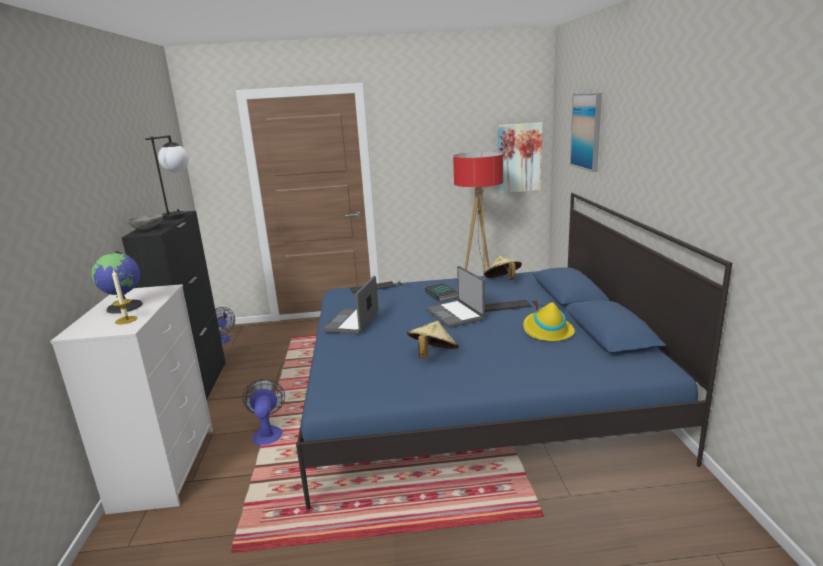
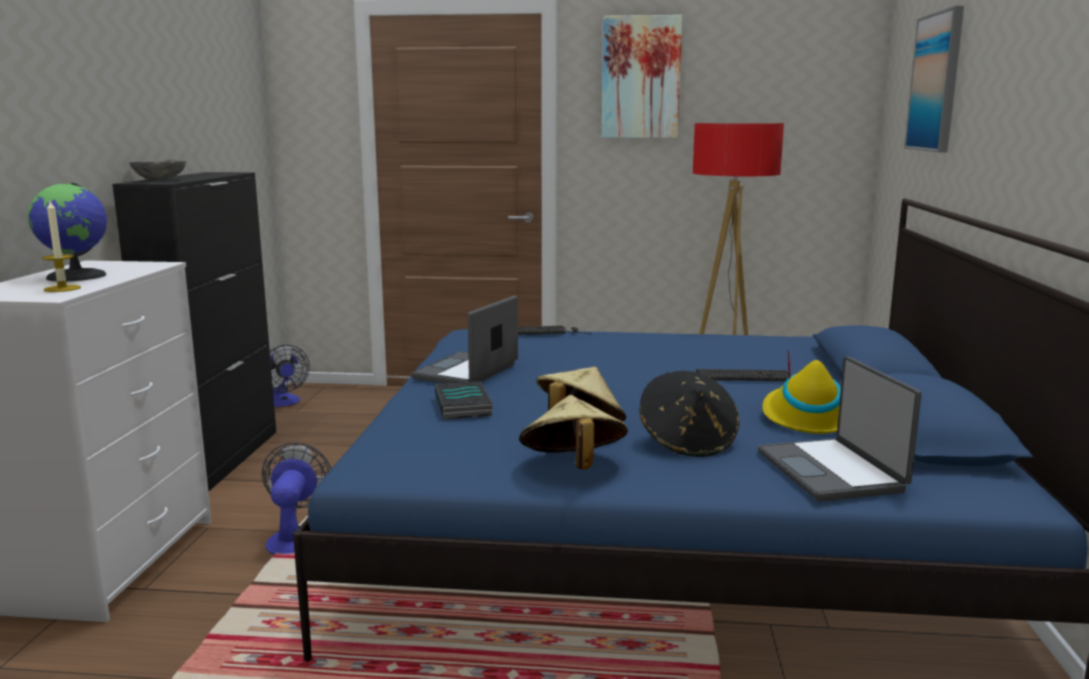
camera: 10 degrees right, 5 degrees down
(180, 215) = (225, 174): table lamp -> none
(442, 295) = (640, 352): book -> book (464, 406)
(455, 314) = (649, 379): laptop -> laptop (832, 471)
(493, 356) = (688, 442): none -> black hat
(502, 281) = (757, 343): beige hat -> beige hat (572, 467)
(519, 158) = (819, 142): picture -> picture (641, 77)

